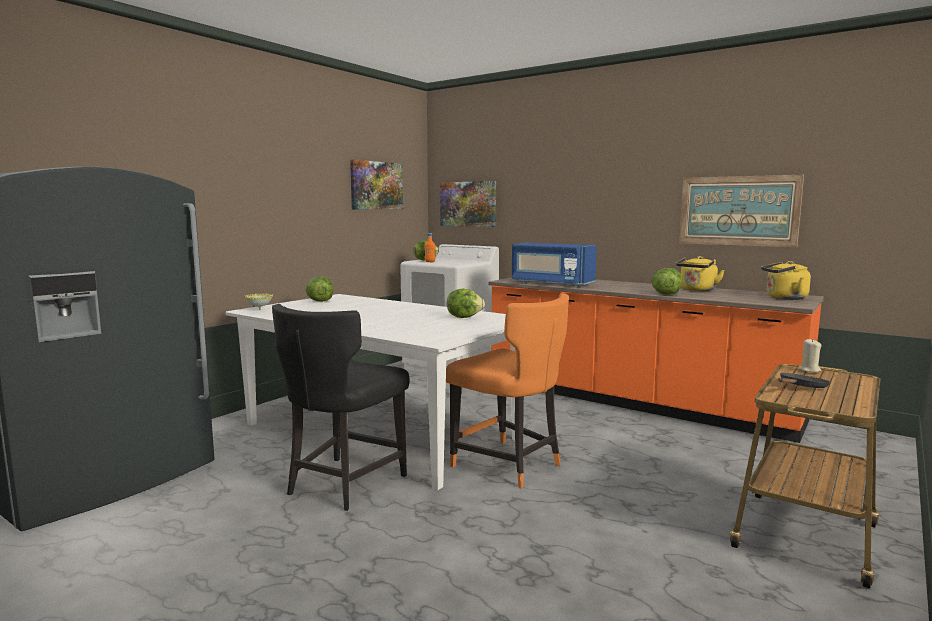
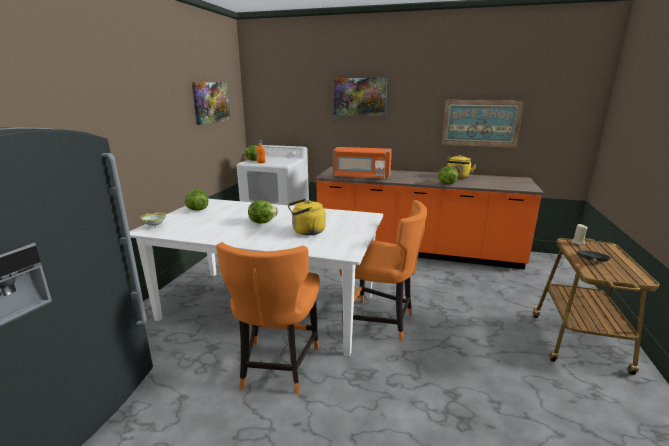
camera: 20 degrees left, 10 degrees up
(343, 484) = (277, 367): black chair -> orange chair
(464, 317) = (333, 219): lettuce -> lettuce (262, 222)
(468, 204) = (279, 114): picture -> picture (359, 96)
(551, 283) = (361, 177): blue microwave -> orange microwave
(784, 298) = (514, 182): yellow kettle -> yellow kettle (306, 232)

